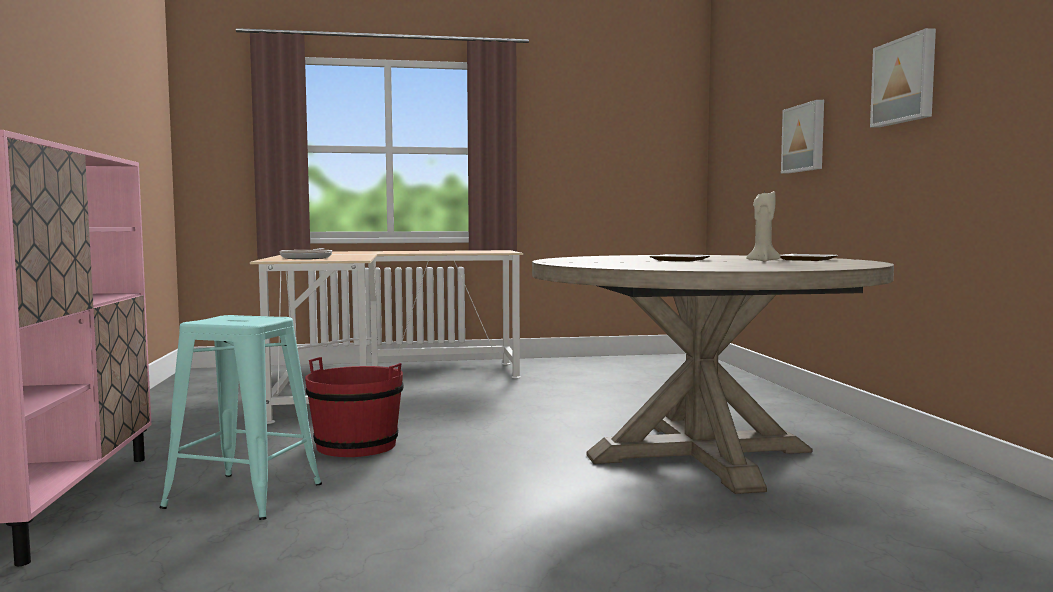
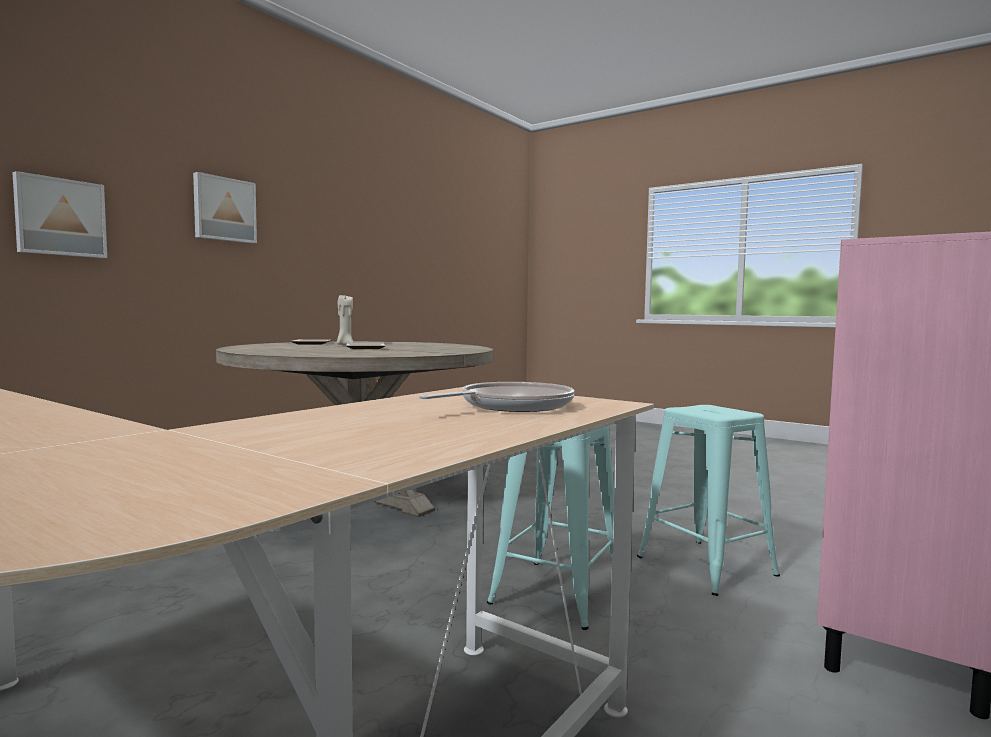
camera: 135 degrees left, 0 degrees up
(356, 446) = (558, 592): red bucket -> turquoise stool

